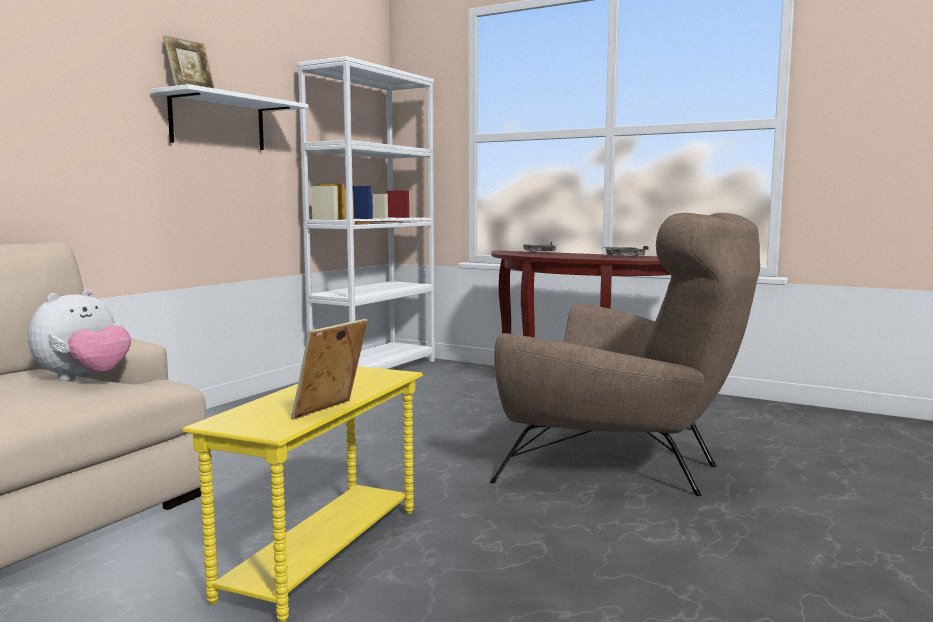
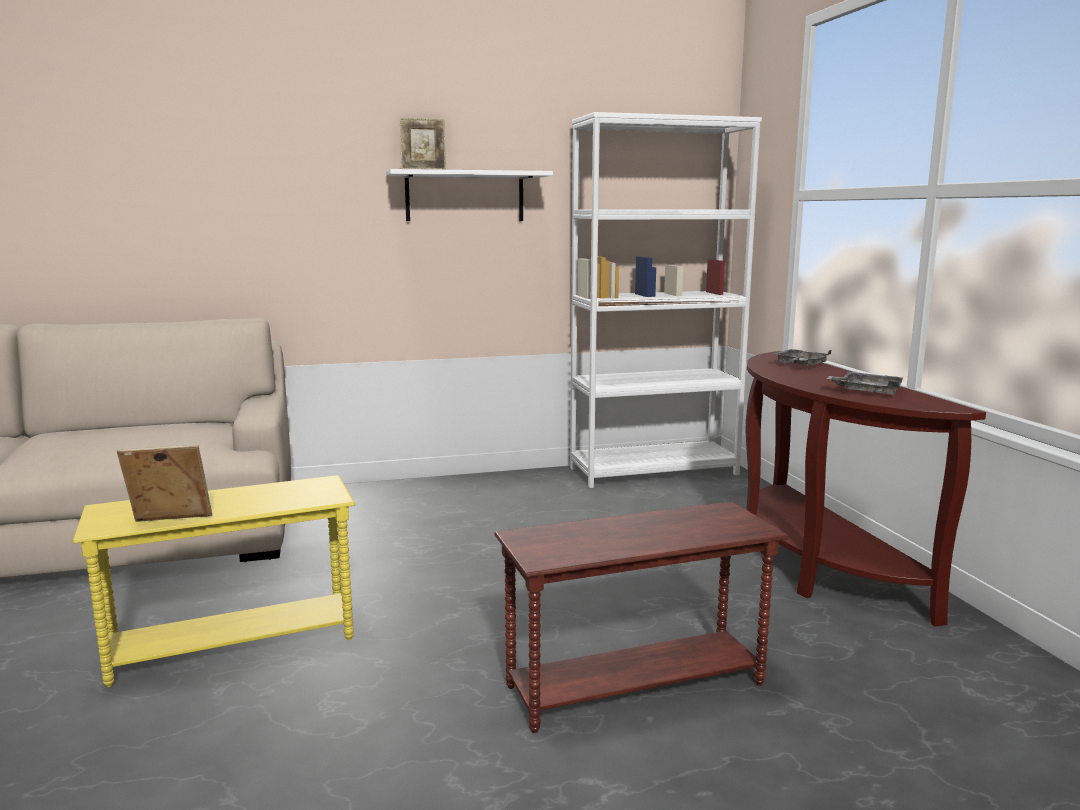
camera: 45 degrees right, 5 degrees up
(84, 379) = (200, 440): plush toy -> none
(628, 466) = (636, 687): brown armchair -> brown side table

